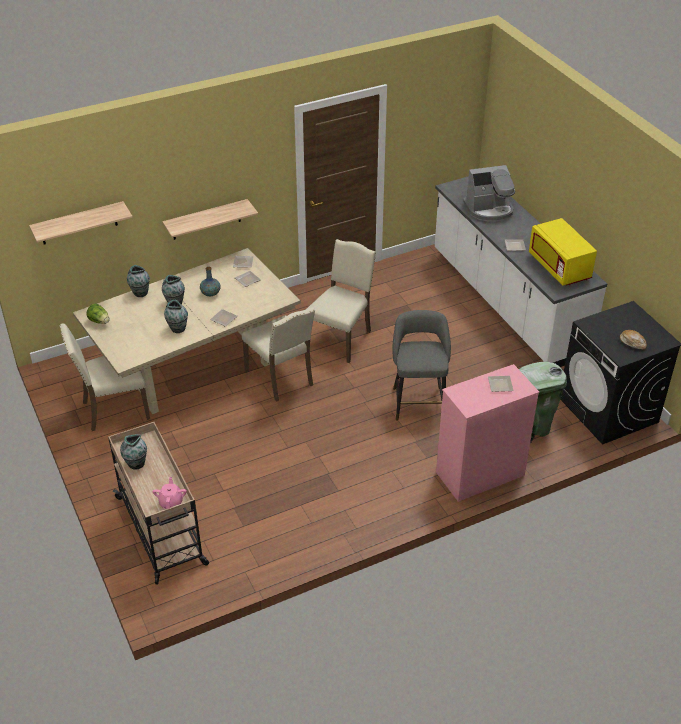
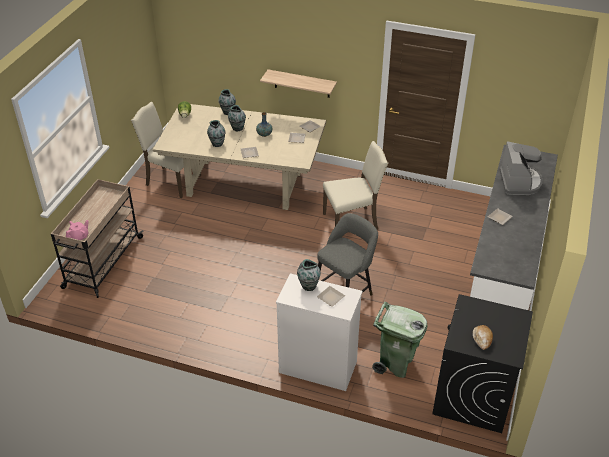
camera: 45 degrees right, 0 degrees up
(78, 223) = (207, 43): shelf -> none
(136, 464) = (94, 204): vase -> vase (308, 286)
(281, 378) = (282, 222): beige chair -> none
(479, 474) = (317, 367): pink dresser -> white dresser
(489, 209) = (520, 182): coffee machine -> coffee machine turned 120 degrees counterclockwise
(559, 267) = (512, 252): yellow microwave -> none

